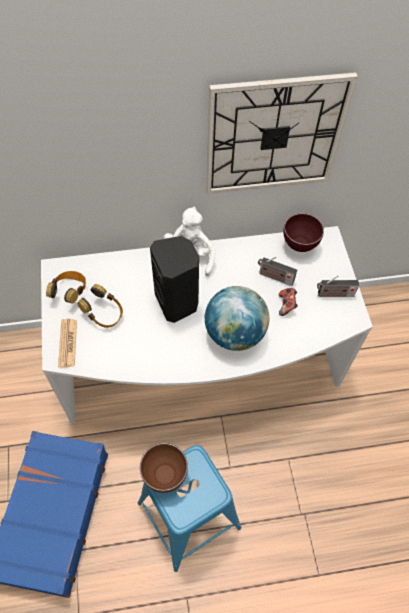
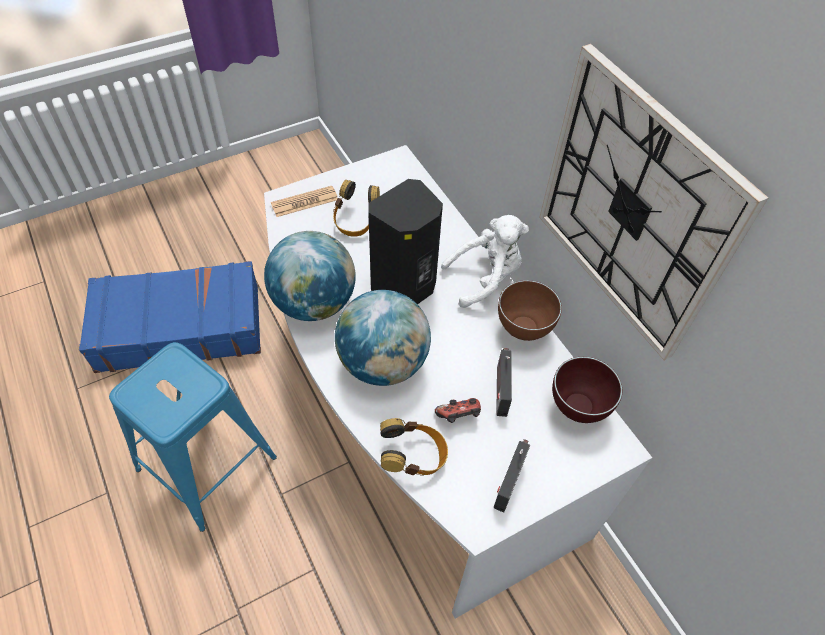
camera: 70 degrees right, 5 degrees down
(70, 292) = (373, 182): headphones -> headphones (413, 457)
(164, 476) = (178, 360): brown bowl -> brown bowl (521, 330)
(170, 361) = (314, 303): none -> globe
(334, 294) = (509, 480): radio -> radio turned 45 degrees clockwise

